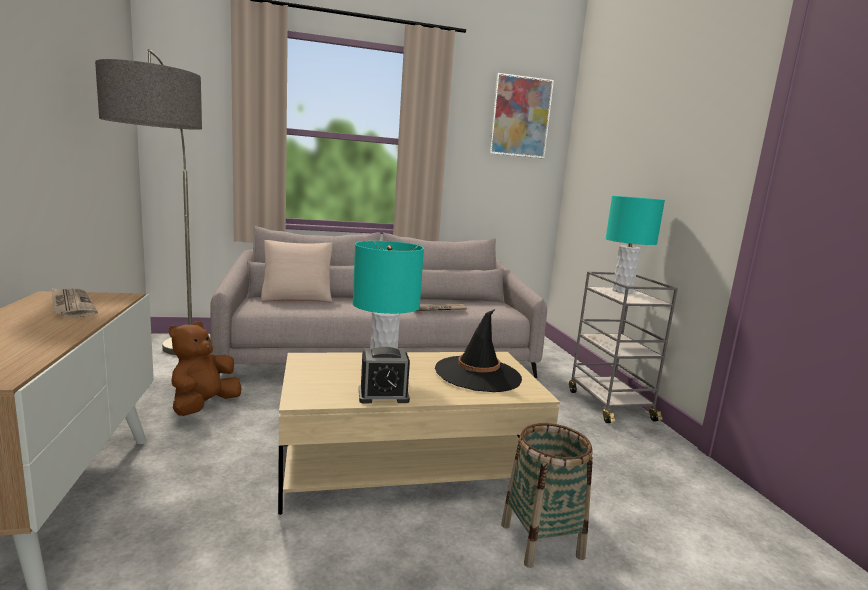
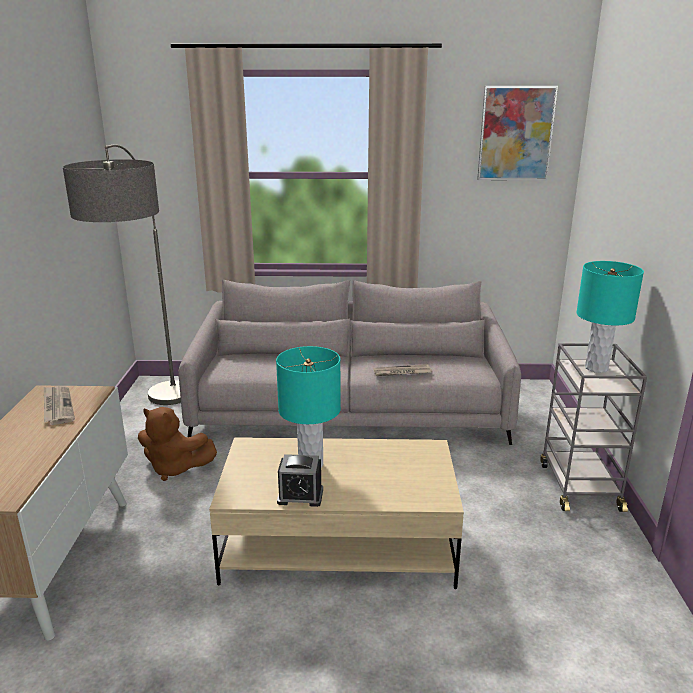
camera: 15 degrees right, 10 degrees up
(203, 406) = (175, 468): brown plush toy -> brown plush toy turned 105 degrees counterclockwise
(297, 297) = (263, 355): beige pillow -> none
(478, 374) = (400, 472): black hat -> none
(541, 541) = (431, 635): basket -> none

